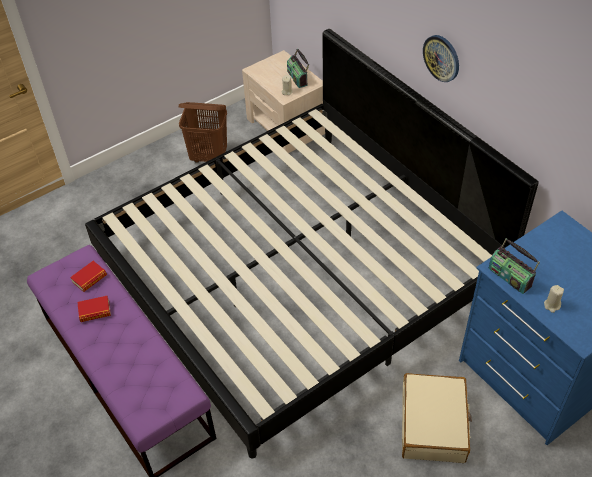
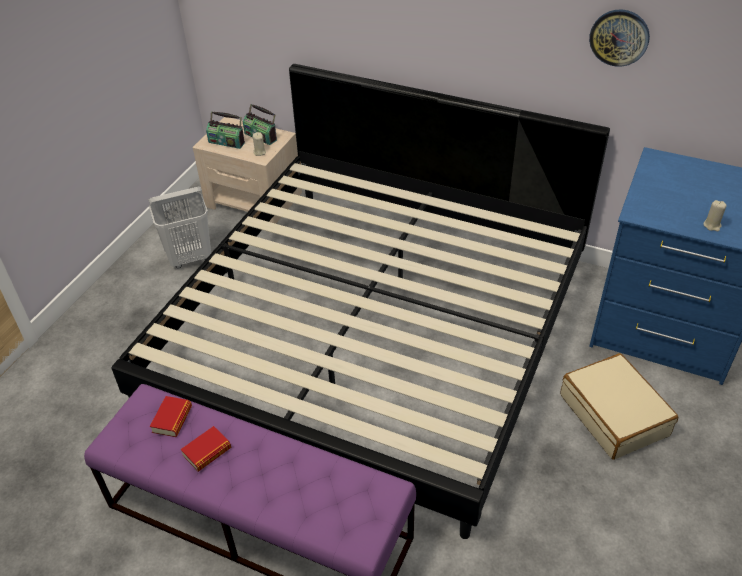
camera: 30 degrees left, 5 degrees down
(209, 157) = (190, 258): brown laundry basket -> white laundry basket
(441, 58) = (459, 40): wall clock -> wall clock (619, 37)
(510, 276) = (655, 216): radio -> radio (227, 142)

